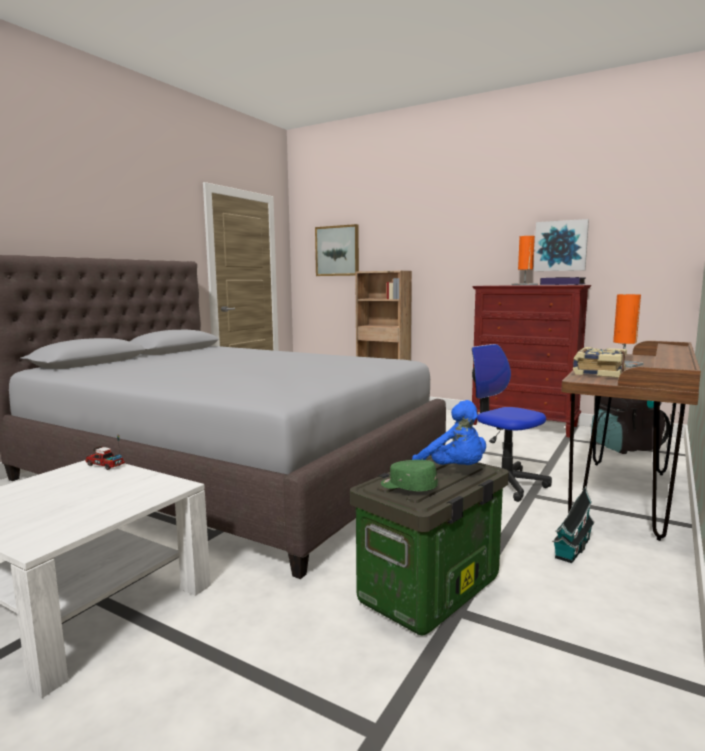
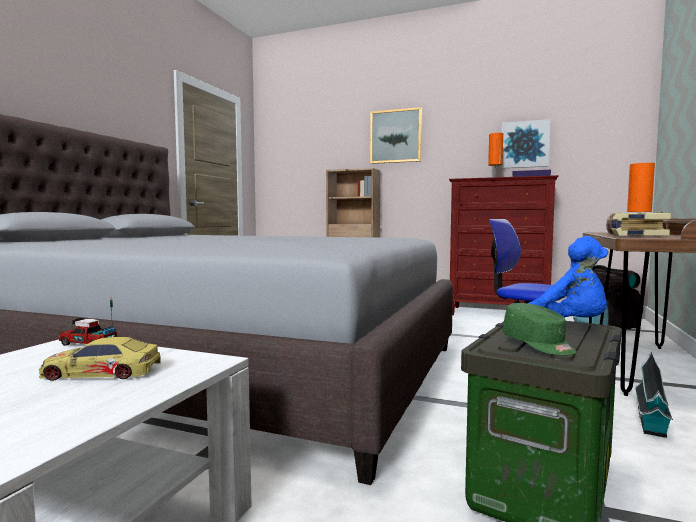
camera: 10 degrees left, 5 degrees down
(105, 490) = (101, 372): none -> toy car
(337, 251) = (304, 153): picture -> picture (395, 136)
(408, 487) = (538, 345): green cap -> green cap turned 135 degrees counterclockwise

